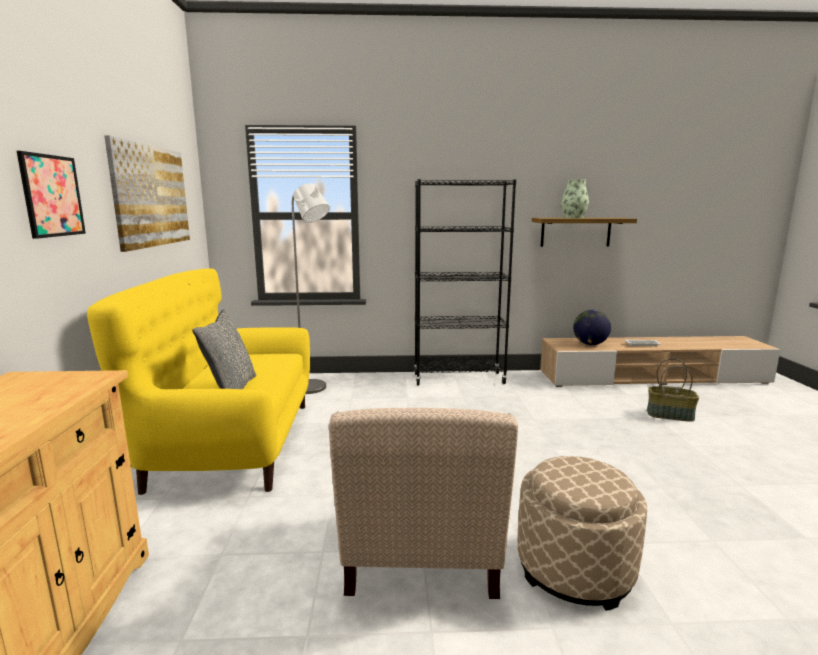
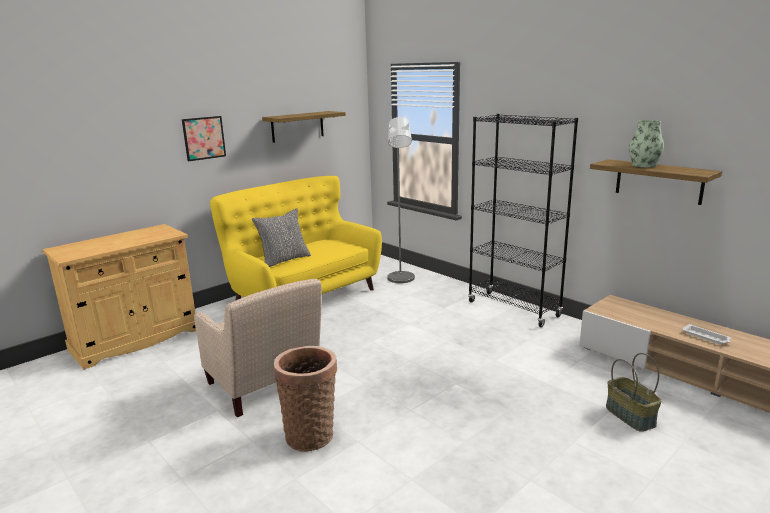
camera: 50 degrees right, 5 degrees up
(152, 196) = (297, 126): picture -> shelf
(419, 561) = (264, 387): beige armchair -> beige armchair turned 90 degrees counterclockwise
(574, 569) = (311, 433): beige ottoman -> basket
(590, 344) = (641, 316): globe -> none

